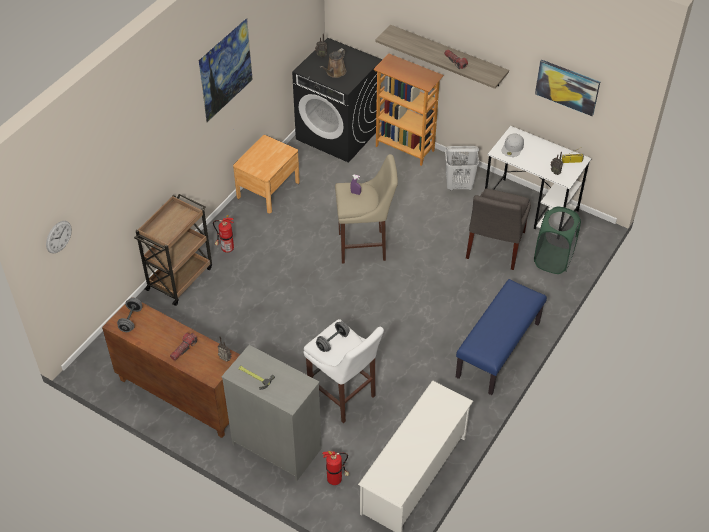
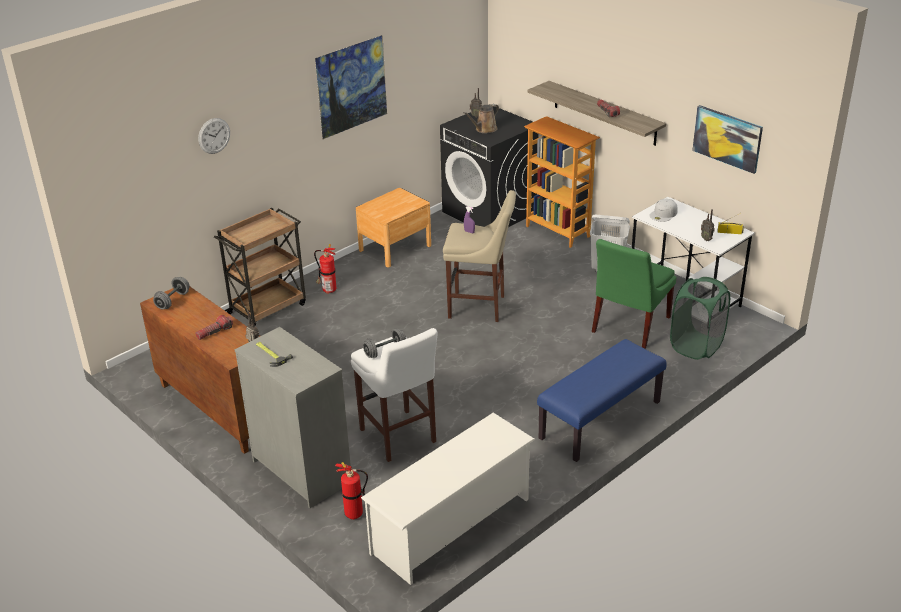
camera: 15 degrees right, 15 degrees down
(58, 237) = (113, 193): wall clock -> wall clock (214, 135)
(494, 247) = (629, 326): grey chair -> green chair

